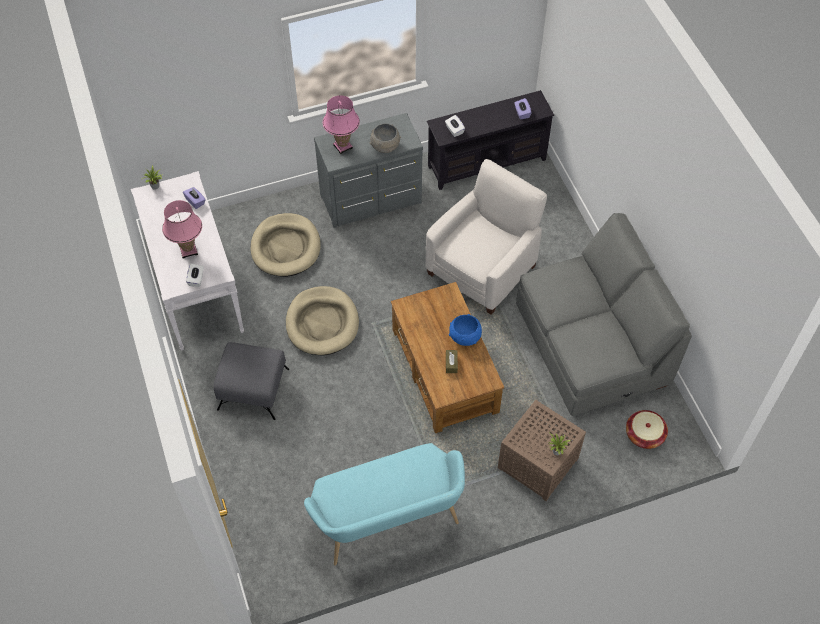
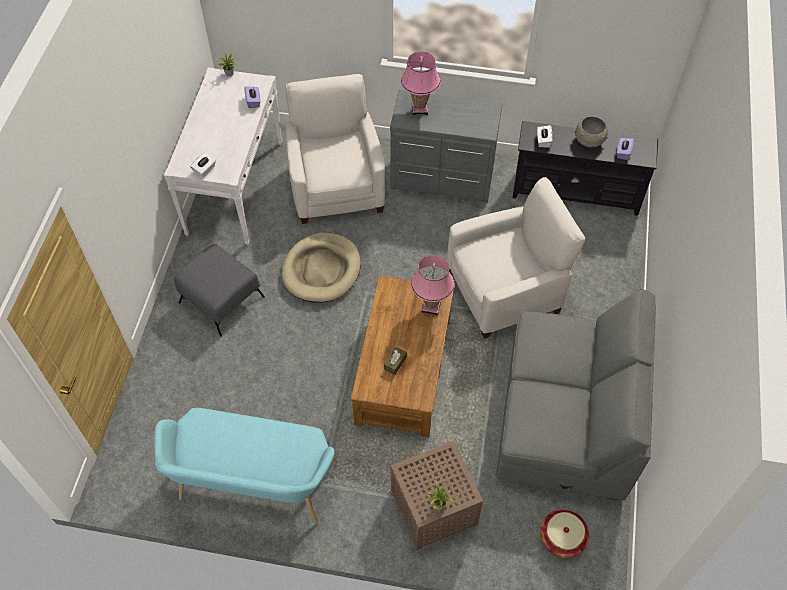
camera: 30 degrees right, 0 degrees up
(188, 250) = (216, 141): pink table lamp -> pink table lamp (431, 306)
(286, 247) = (336, 187): beige dog bed -> white armchair
(385, 146) = (459, 125): grey bowl -> grey bowl (589, 140)
(465, 337) = (426, 343): blue bowl -> none

